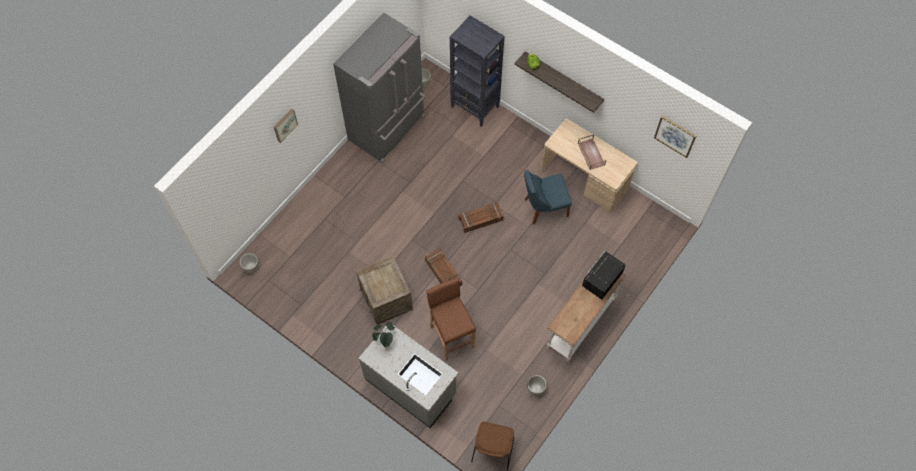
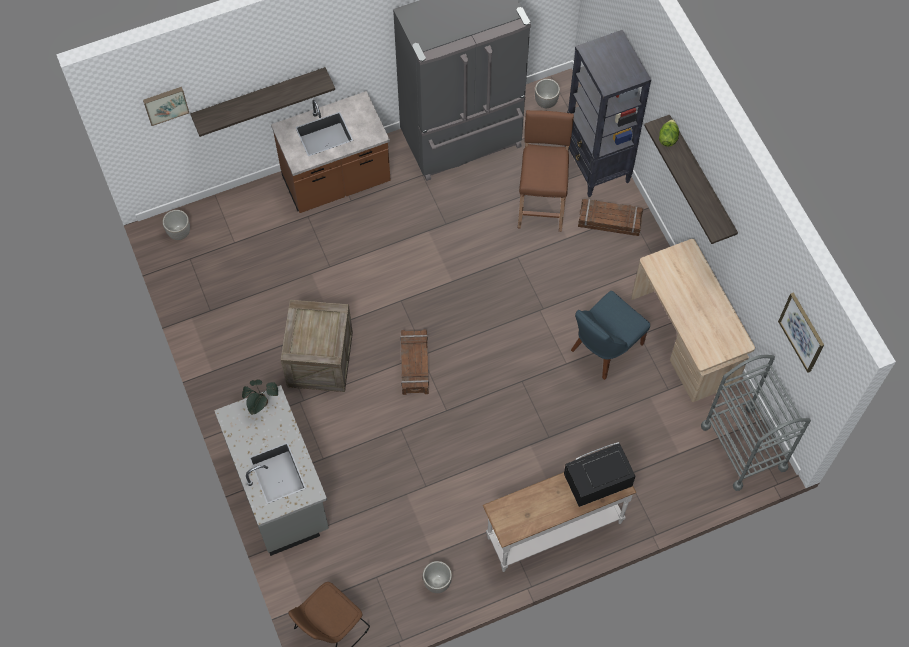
camera: 30 degrees right, 0 degrees up
(272, 157) = (259, 97): none -> shelf
(284, 125) = (289, 61): picture -> picture (165, 104)
(329, 190) = (336, 182): none -> brown counter
(451, 336) = (373, 452): brown stool -> brown stool (541, 205)
(481, 220) = (508, 321): crate -> crate (609, 221)
(544, 207) = (604, 348): blue chair -> blue chair turned 60 degrees counterclockwise
(590, 154) = (695, 304): brown tray -> none
(652, 222) = (743, 447): none -> grey cart

